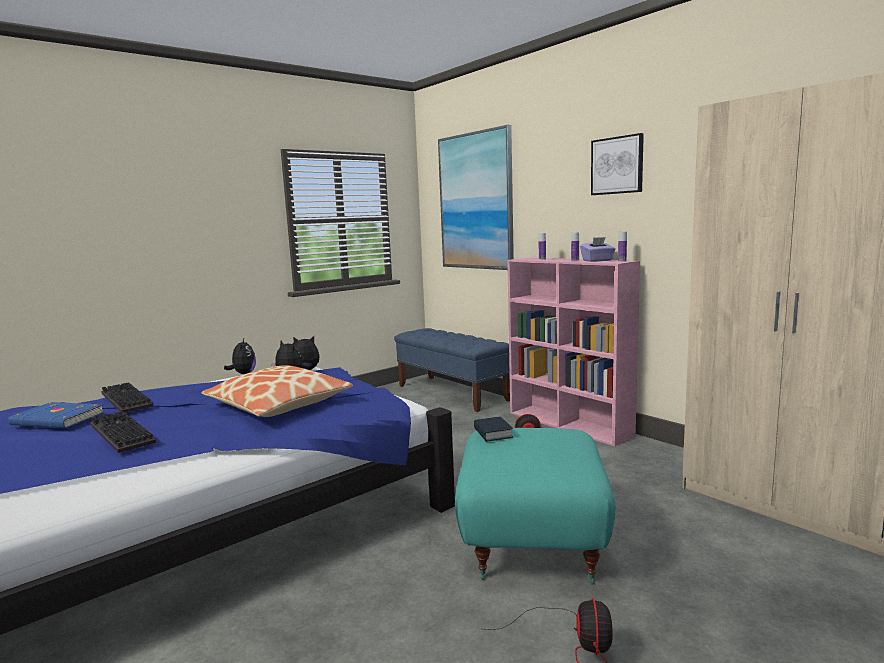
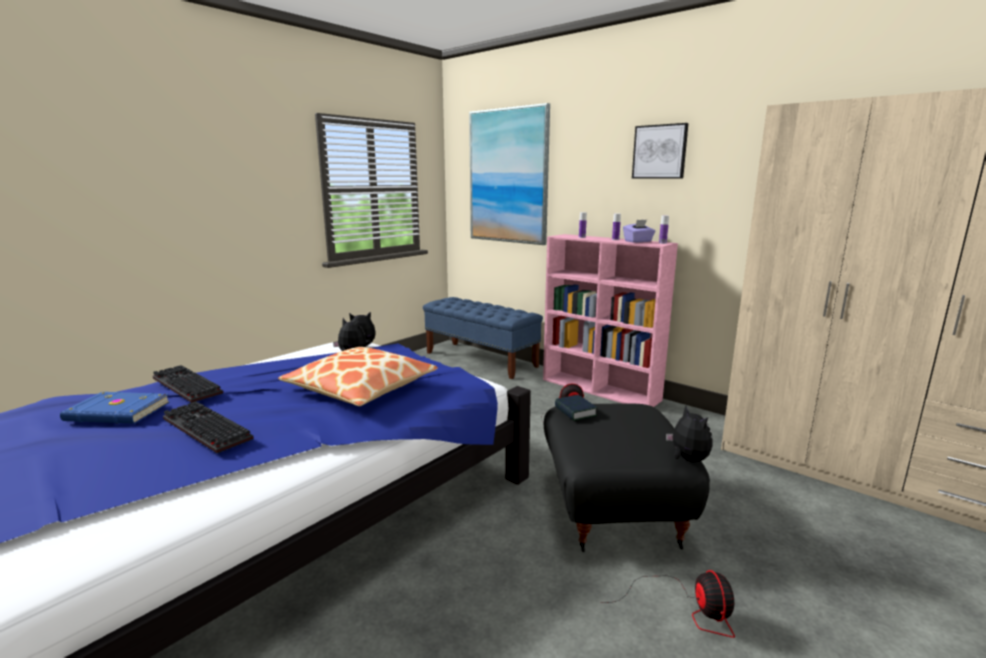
camera: 10 degrees left, 5 degrees up
(243, 374) = (296, 350): plush toy -> plush toy (687, 459)
(530, 540) = (610, 508): turquoise ottoman -> black ottoman

